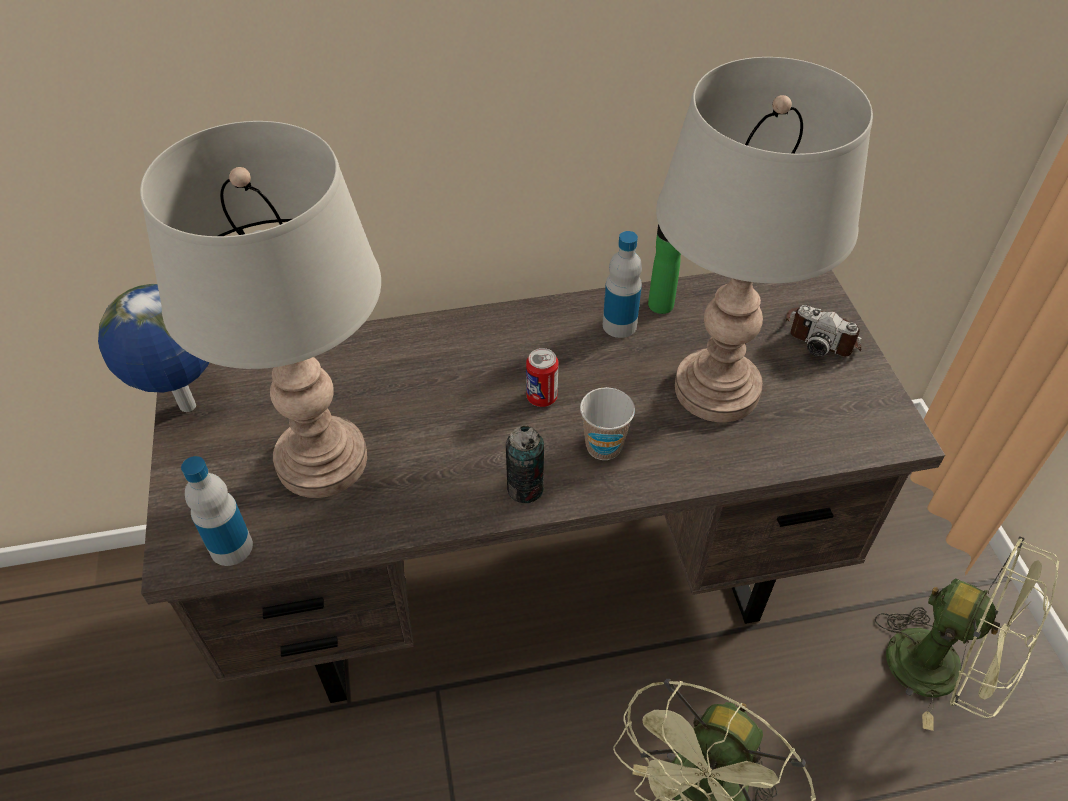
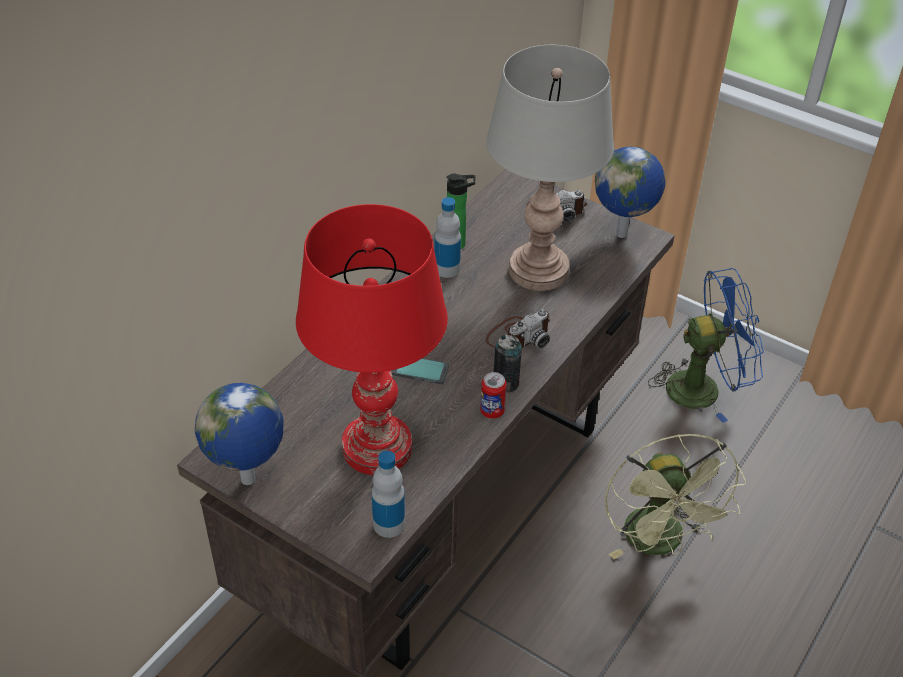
camera: 45 degrees left, 5 degrees down
(322, 460) = (377, 448): grey table lamp -> red table lamp
(459, 411) = (419, 370): none -> phone
(542, 397) = (454, 333): can -> can (492, 411)
(603, 446) = (518, 336): cup -> camera
(873, 412) = (623, 234): none -> globe
(942, 670) = (703, 387): green fan -> blue fan

